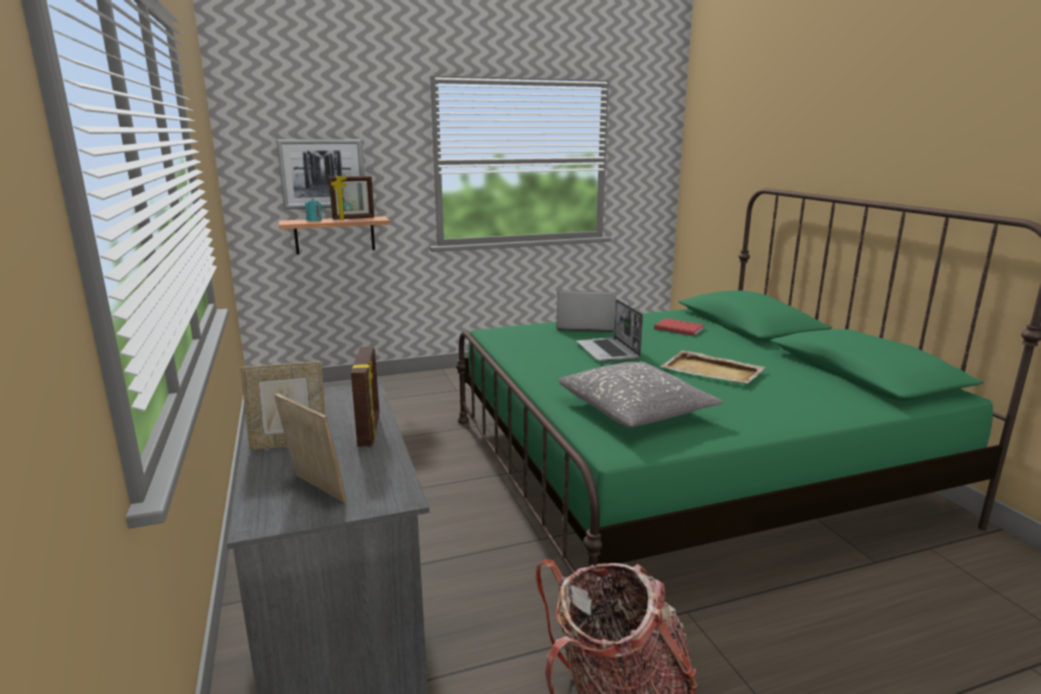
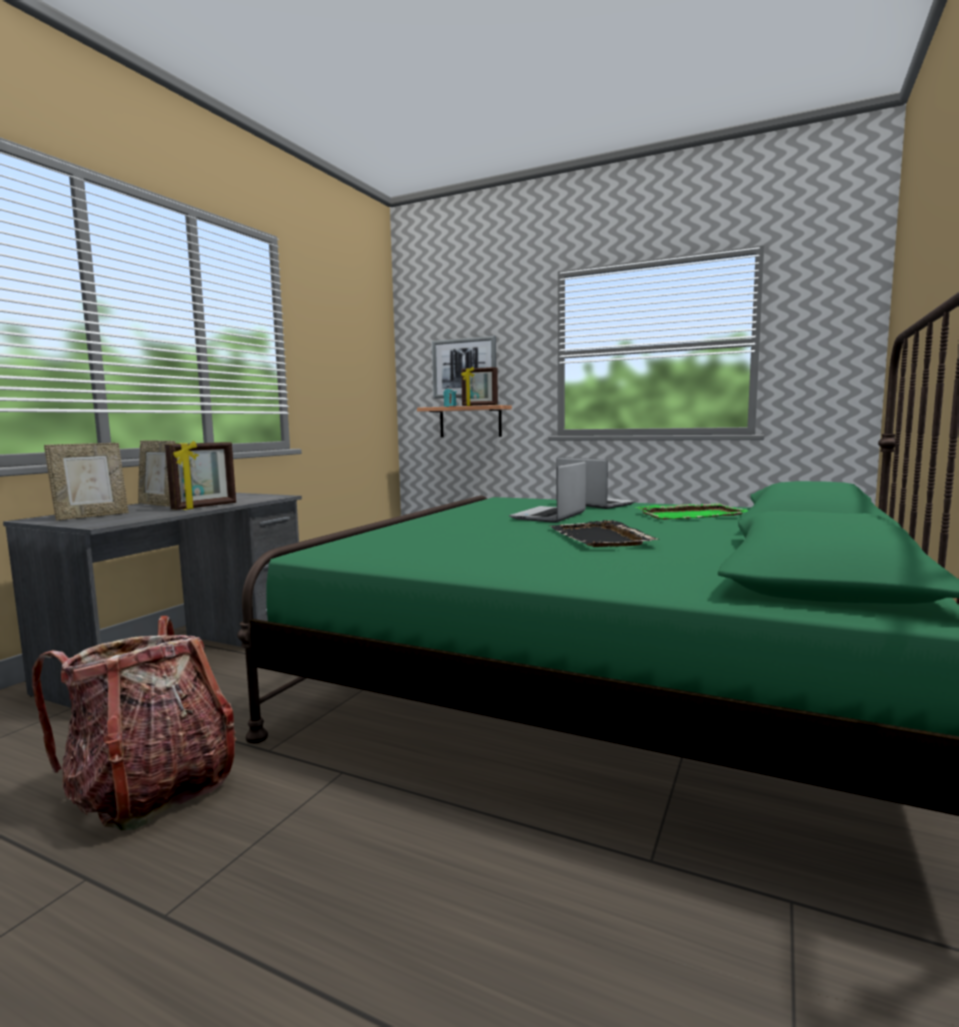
camera: 45 degrees right, 10 degrees down
(315, 490) = (92, 516): picture frame -> picture frame turned 45 degrees clockwise
(636, 410) = (420, 541): grey pillow -> none
(679, 328) = (692, 515): red book -> green tray
(712, 371) = (599, 538): beige tray -> black tray

